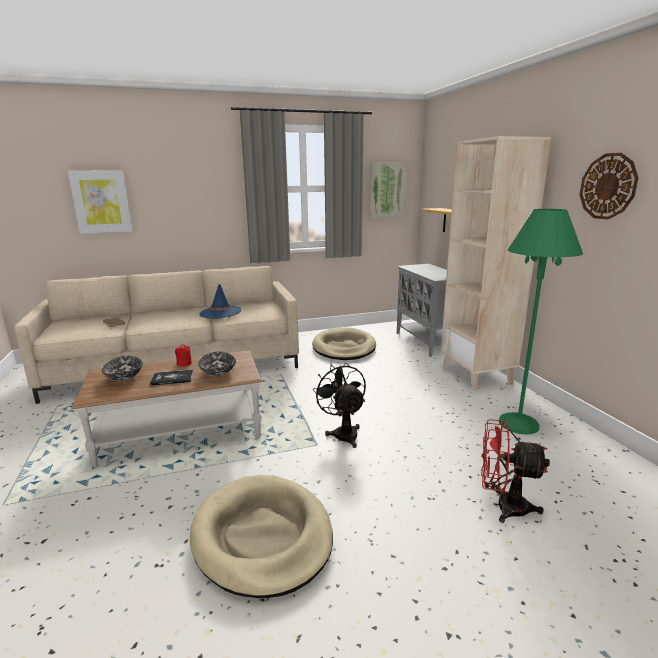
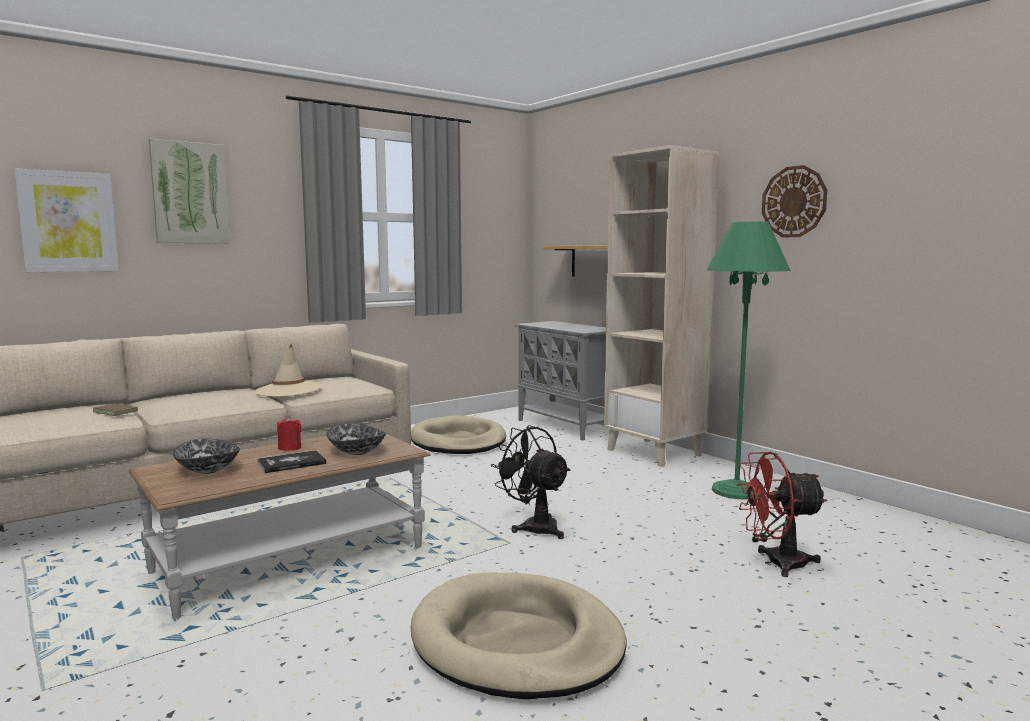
camera: 20 degrees left, 10 degrees down
(220, 312) = (288, 390): blue hat -> beige hat
(386, 191) = (489, 226): picture -> picture (190, 193)

